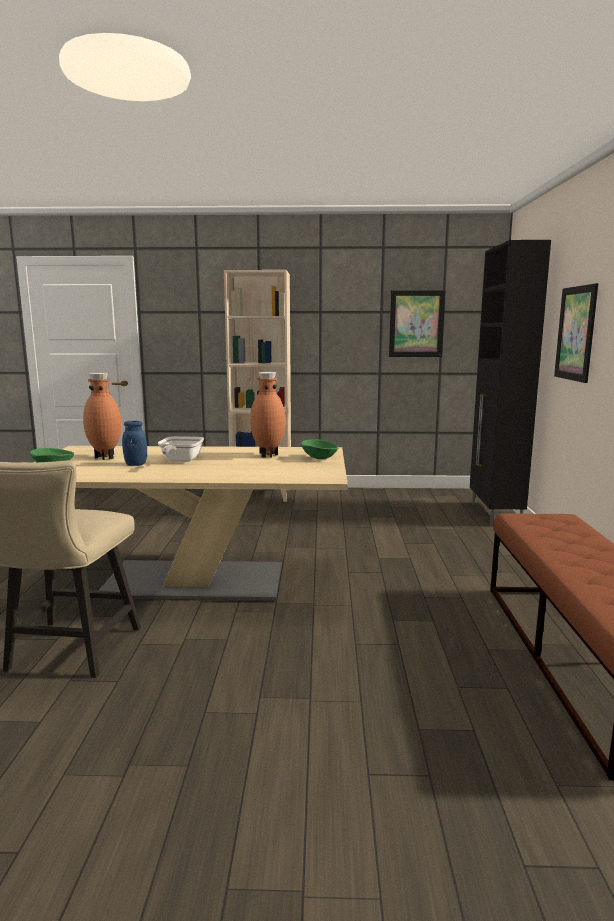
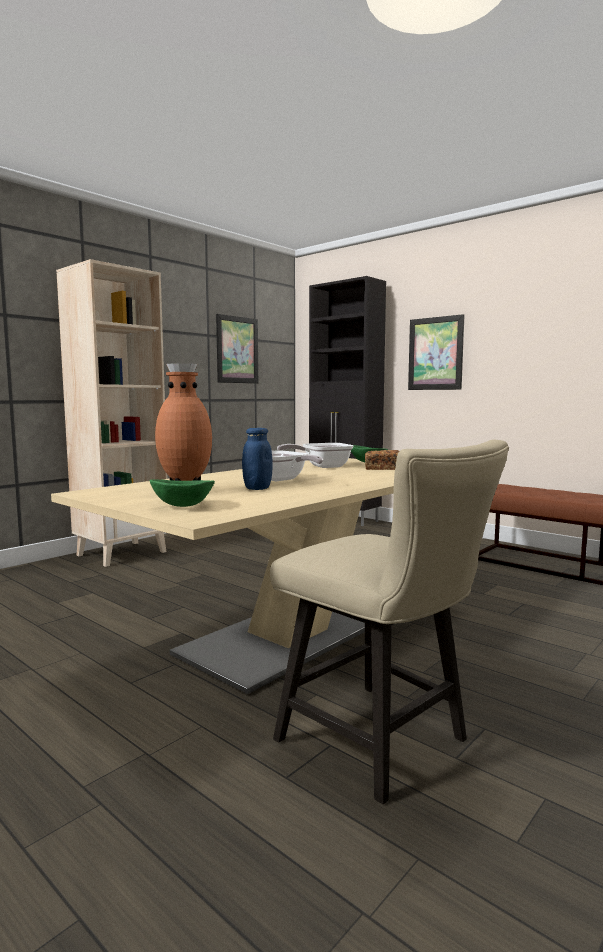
camera: 50 degrees left, 5 degrees down
(267, 455) = (321, 466): brown vase -> frying pan
(288, 466) = (382, 469): none -> bread

